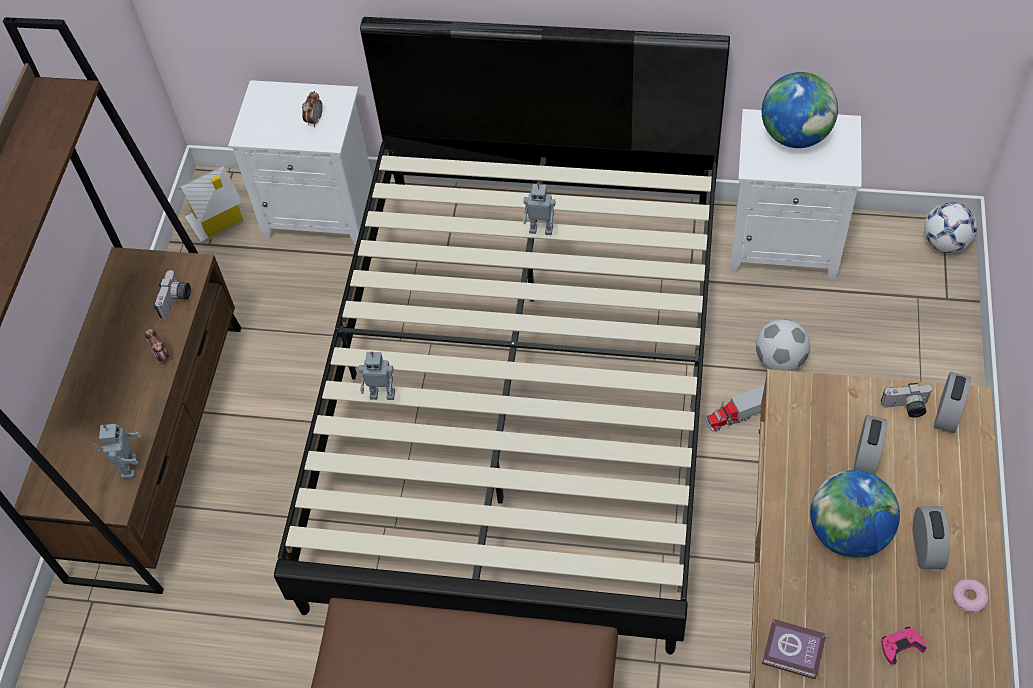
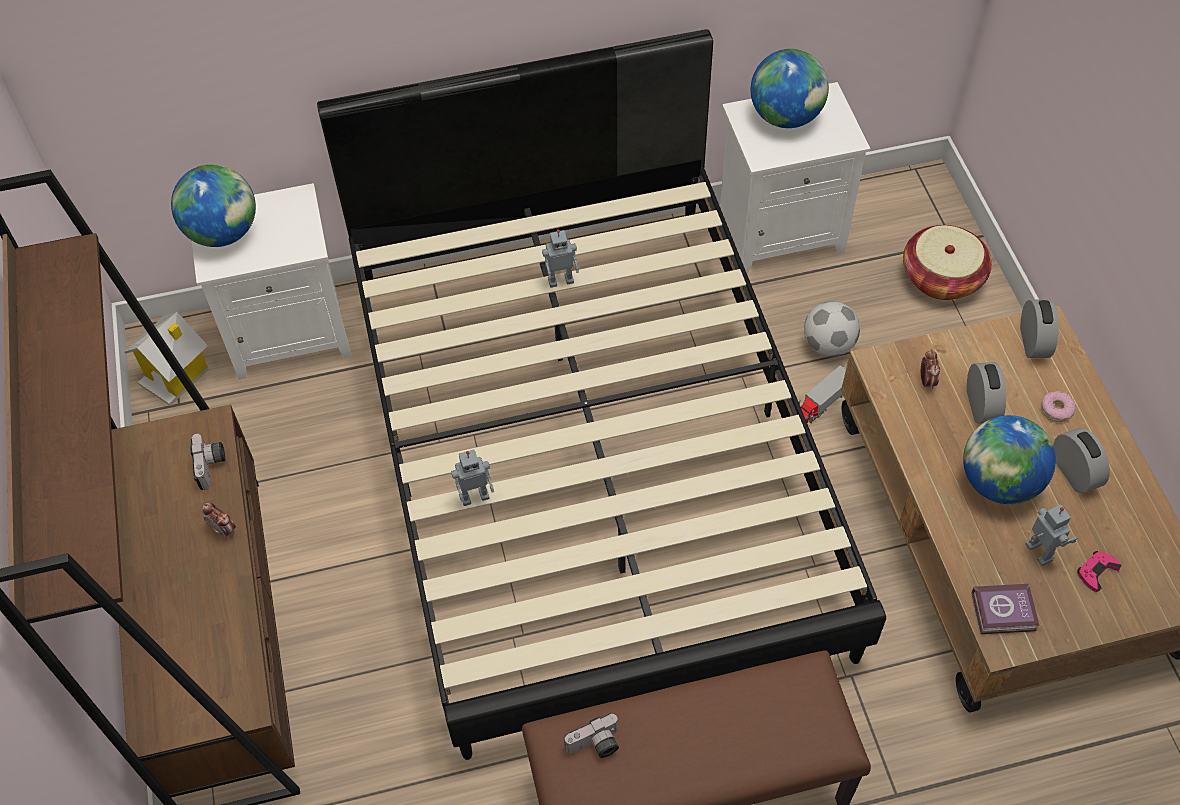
camera: 25 degrees left, 0 degrees up
(128, 467) = (242, 662): toy robot -> toy robot (1037, 553)
(267, 109) = (223, 232): none -> globe
(315, 120) = (283, 230): alarm clock -> alarm clock (926, 381)
(905, 408) = (993, 348): camera -> camera (595, 746)
(919, 329) = (942, 278): none -> basket
(945, 243) = (927, 190): football -> none
(969, 598) = (1133, 506): donut -> donut (1056, 409)

